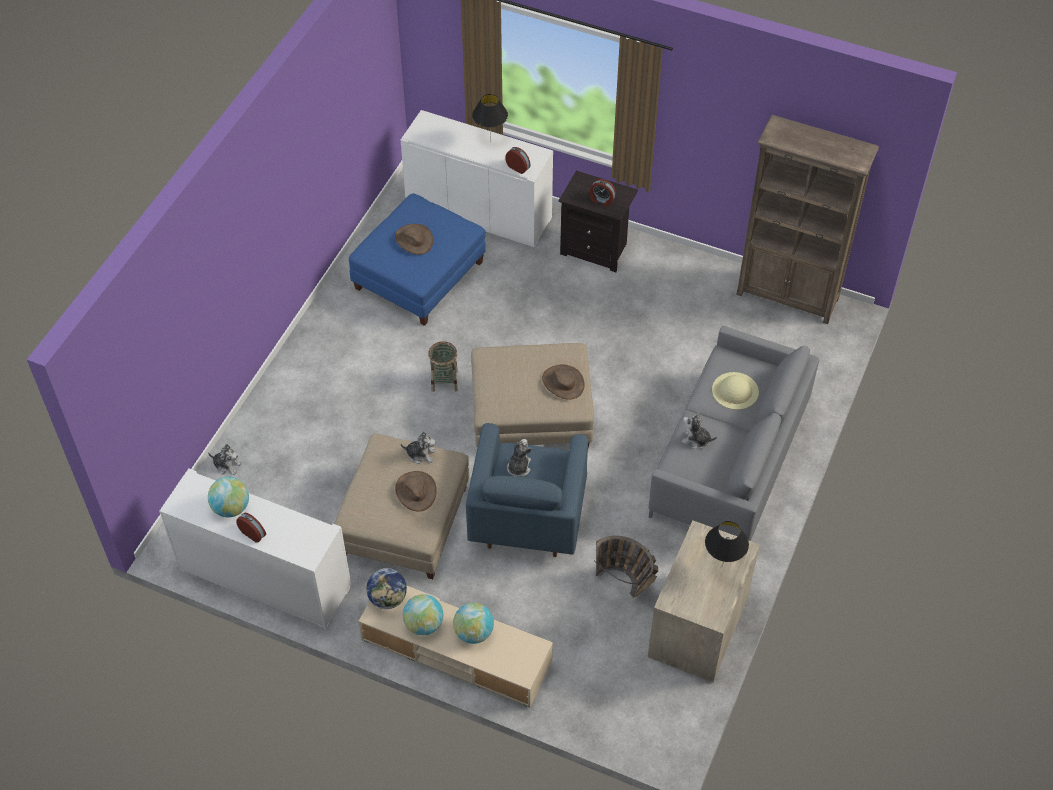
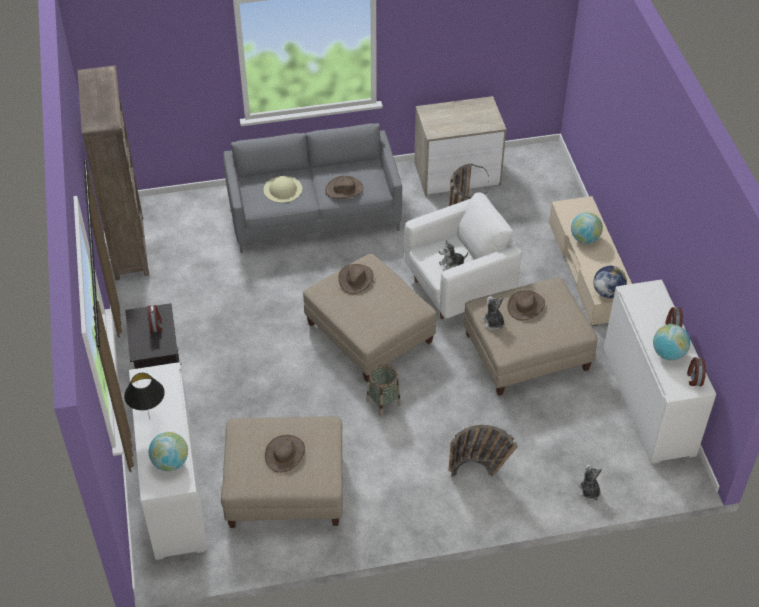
camera: 125 degrees left, 5 degrees down
(316, 405) = (480, 470): none -> basket
(419, 275) = (285, 488): blue ottoman -> beige ottoman
(424, 624) = (605, 265): globe -> globe (170, 462)
(518, 167) = (169, 381): alarm clock -> alarm clock (694, 378)
(527, 517) = (458, 289): blue armchair -> white armchair
(696, 440) = (344, 189): plush toy -> brown hat
(722, 566) = (448, 114): black table lamp -> none

